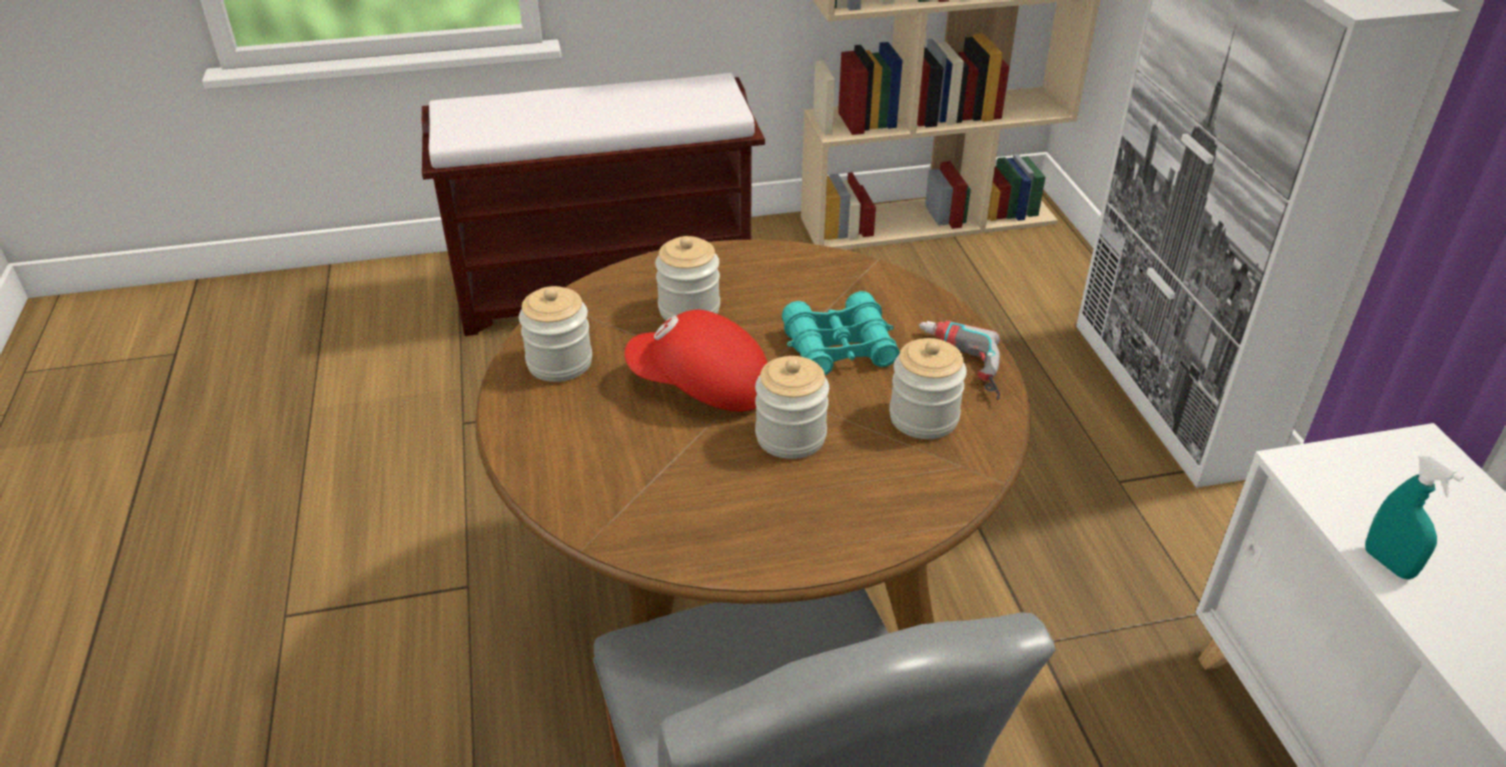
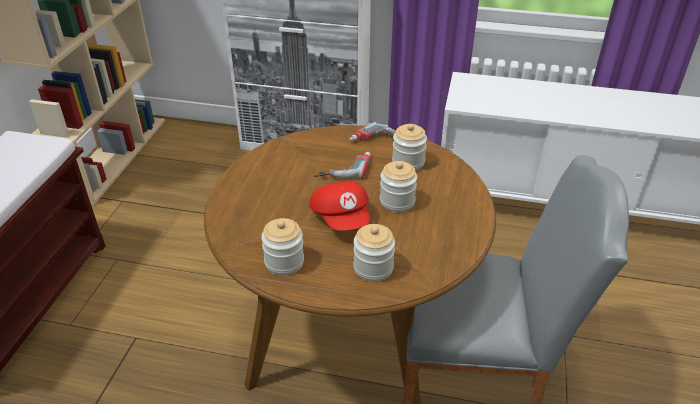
camera: 65 degrees left, 0 degrees up
(689, 309) = (274, 204): jar -> jar (373, 268)
(701, 387) = (342, 218): red cap -> red cap turned 60 degrees counterclockwise
(839, 348) = (343, 168): turquoise binoculars -> power drill
(1388, 563) = (511, 109): turquoise spray bottle -> none

